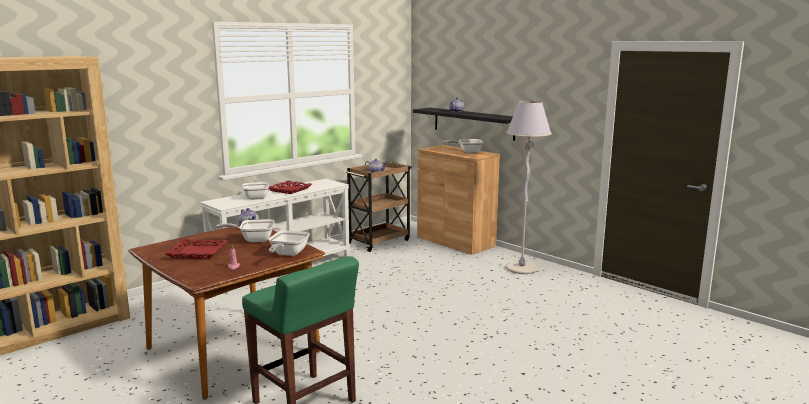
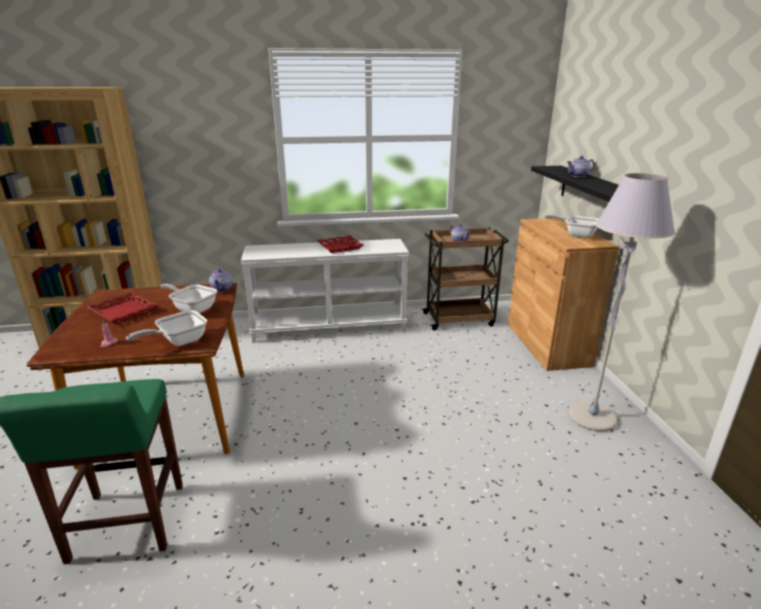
camera: 35 degrees right, 10 degrees up
(256, 197) = (296, 250): frying pan -> none

